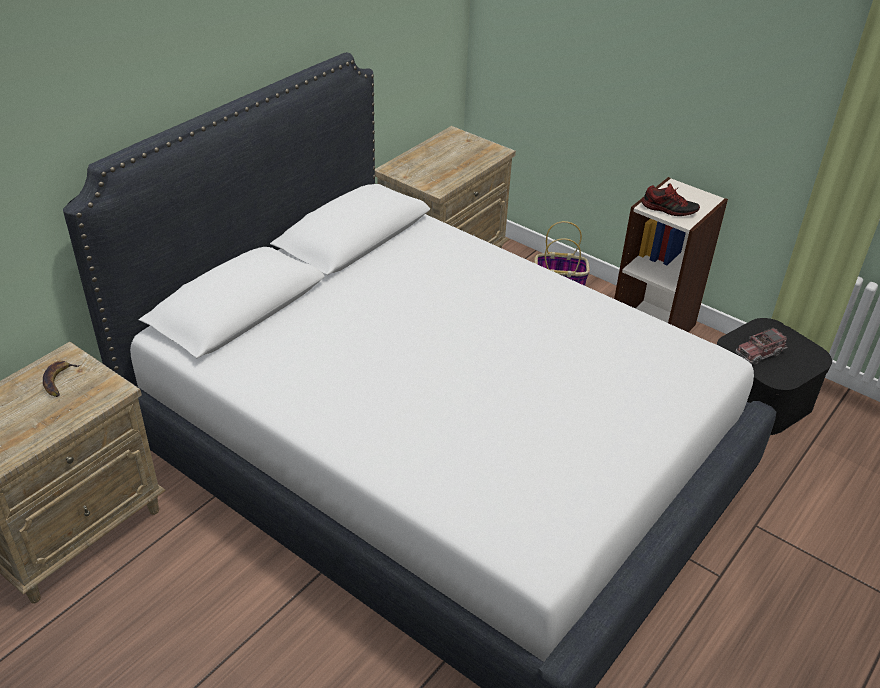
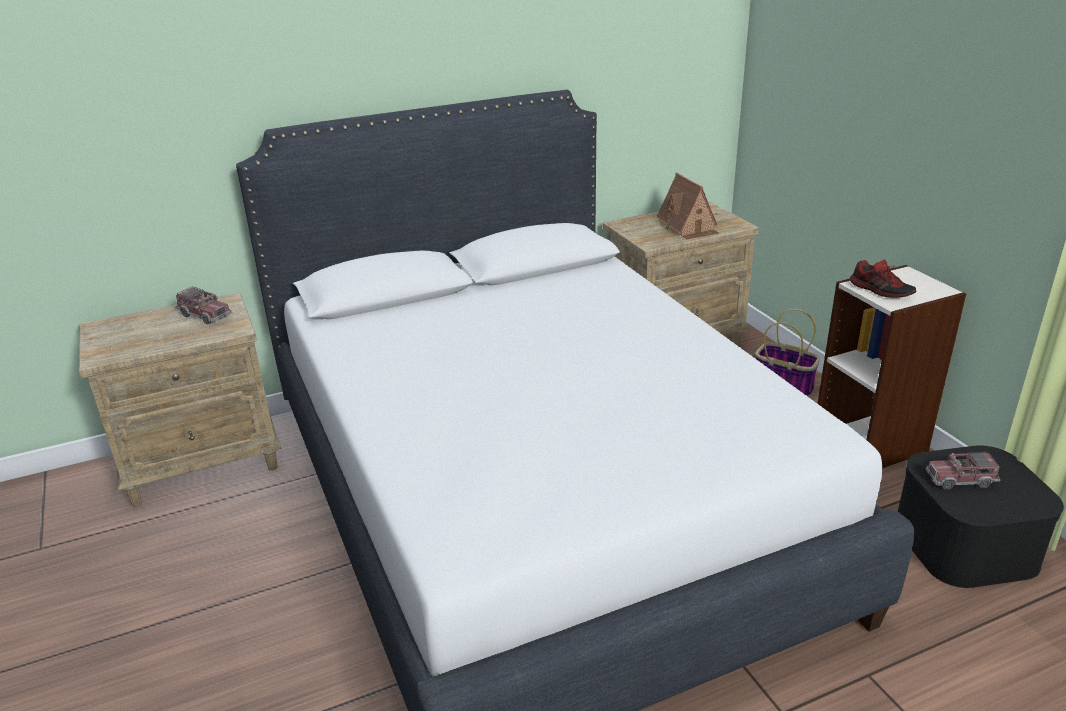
camera: 30 degrees right, 10 degrees down
(59, 380) = (205, 315): banana -> toy truck
(455, 161) = (688, 227): none -> toy house

